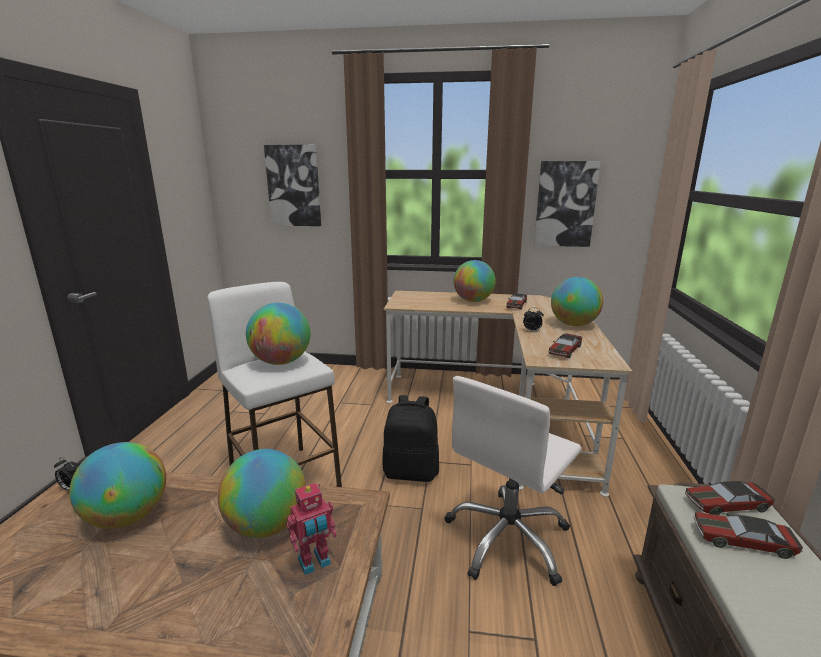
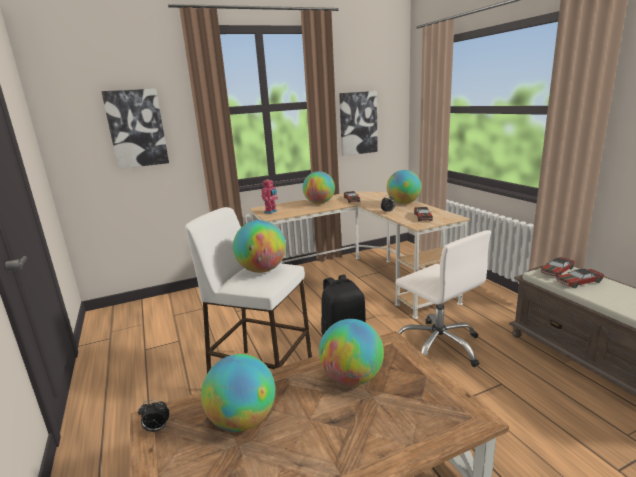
camera: 30 degrees left, 0 degrees up
(315, 562) = (410, 380): toy robot -> toy robot (271, 212)
(508, 538) = (439, 345): white office chair -> white office chair turned 45 degrees counterclockwise

